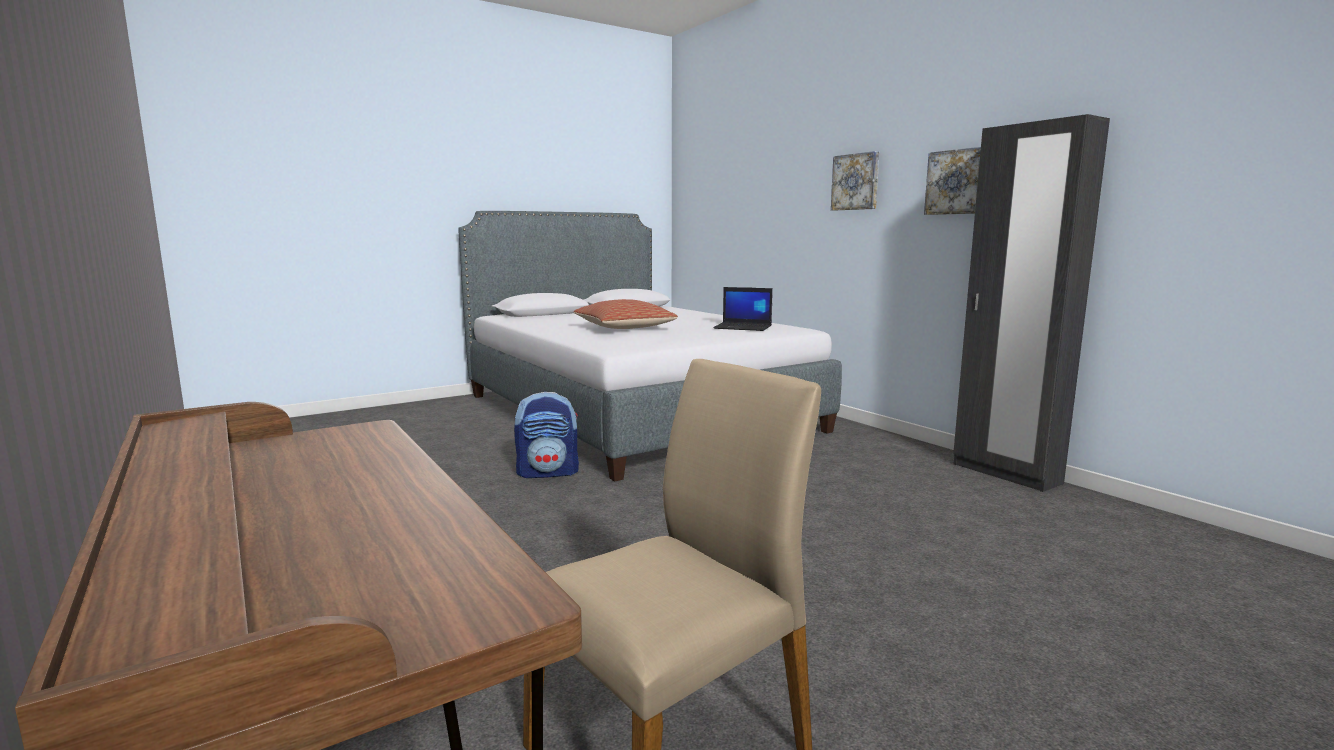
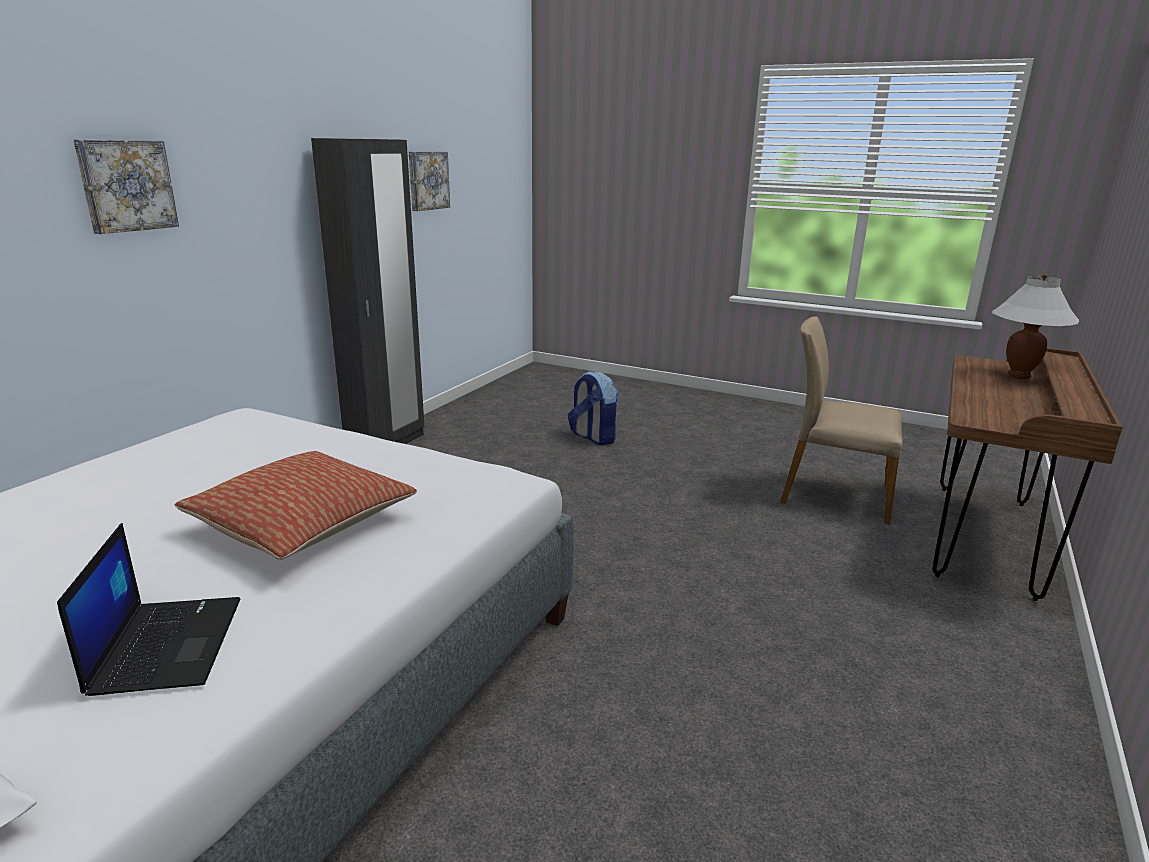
camera: 120 degrees left, 10 degrees up
(320, 581) = (1019, 376): none -> white table lamp
(548, 472) = (579, 686): backpack -> backpack (592, 437)
(744, 327) = (244, 444): laptop -> laptop (166, 644)
(957, 182) = (270, 189): picture -> picture (427, 180)

